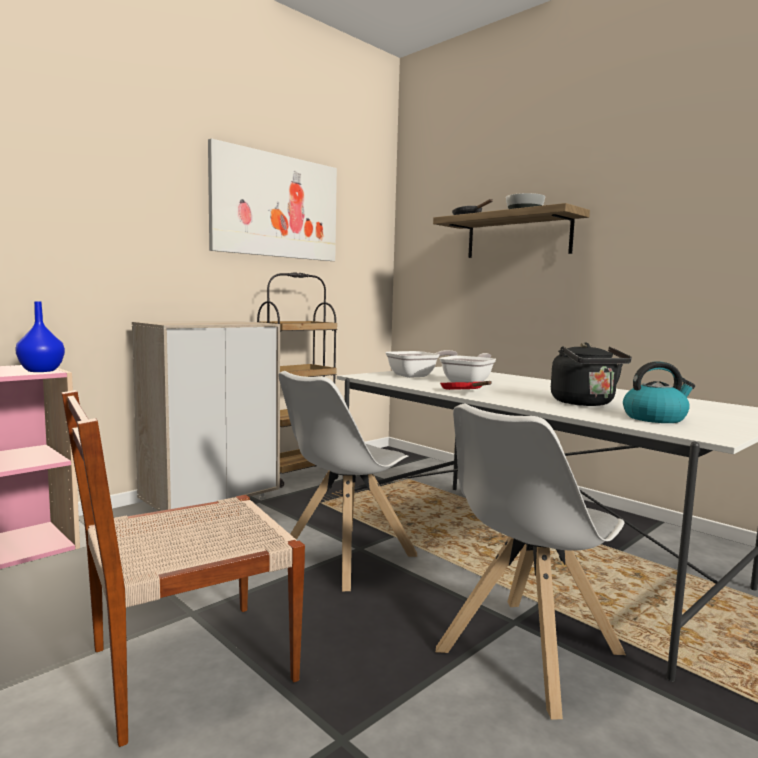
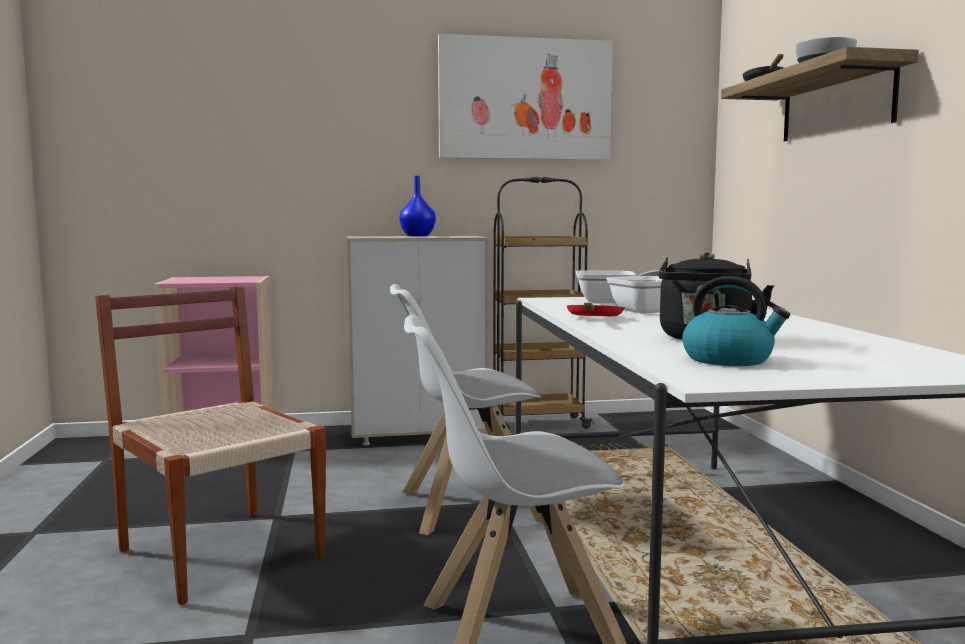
camera: 35 degrees right, 0 degrees up
(40, 370) = (242, 280): blue vase -> blue vase (417, 236)
(186, 667) = (219, 551): chair -> chair turned 45 degrees clockwise

